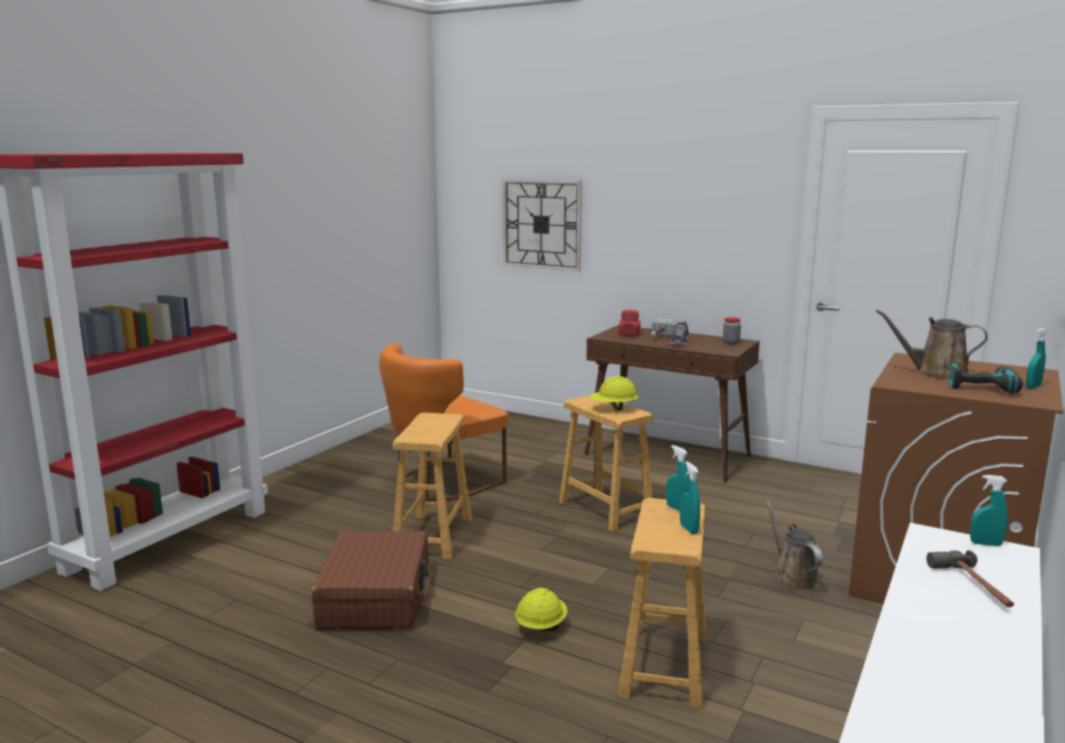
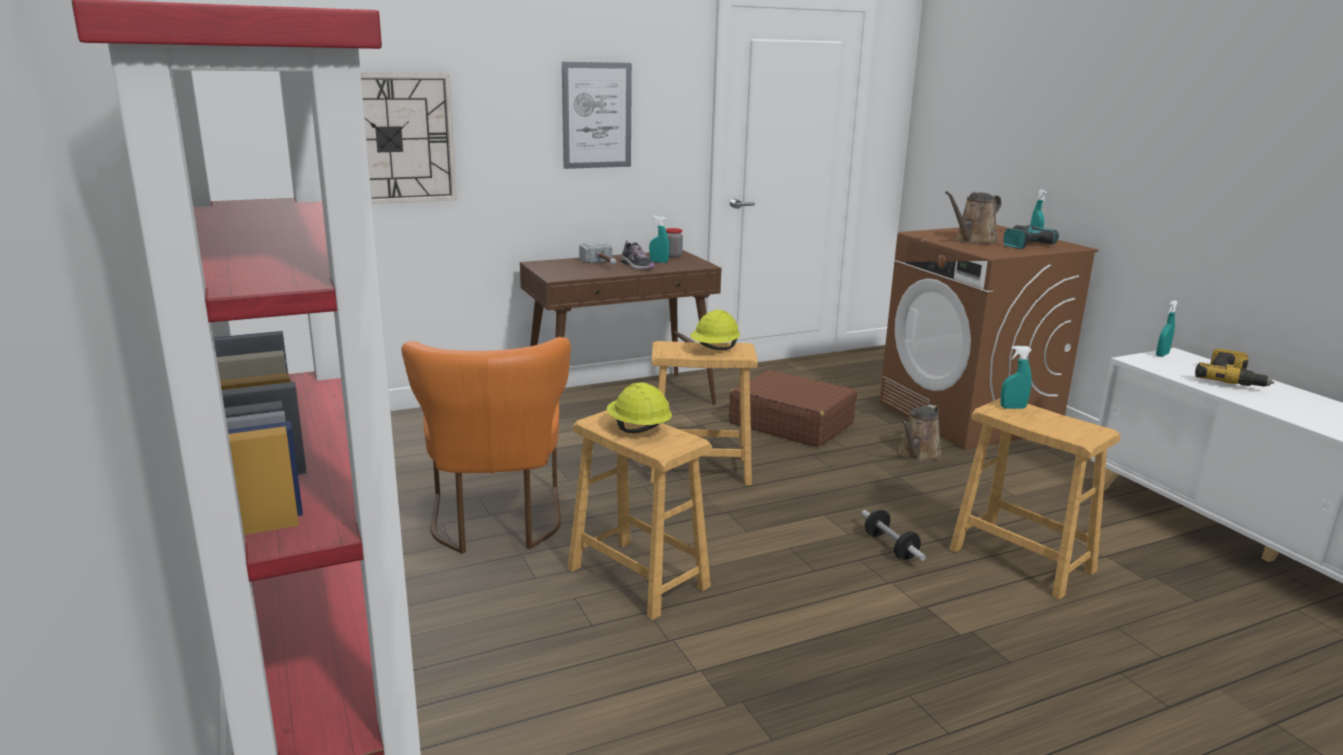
camera: 55 degrees left, 5 degrees up
(376, 597) = (750, 665): brown suitcase -> brown suitcase (791, 423)
(541, 627) = (908, 589): yellow hard hat -> yellow hard hat (638, 429)
(598, 605) = (890, 547): none -> dumbbell
(629, 334) = (568, 268): red jar -> none
(689, 529) = (1061, 418): turquoise spray bottle -> turquoise spray bottle (658, 262)
(690, 216) = (597, 115): none -> picture
(793, 577) = (918, 455): brown watering can -> brown watering can turned 75 degrees counterclockwise
(974, 586) = (1231, 380): hammer -> power drill

